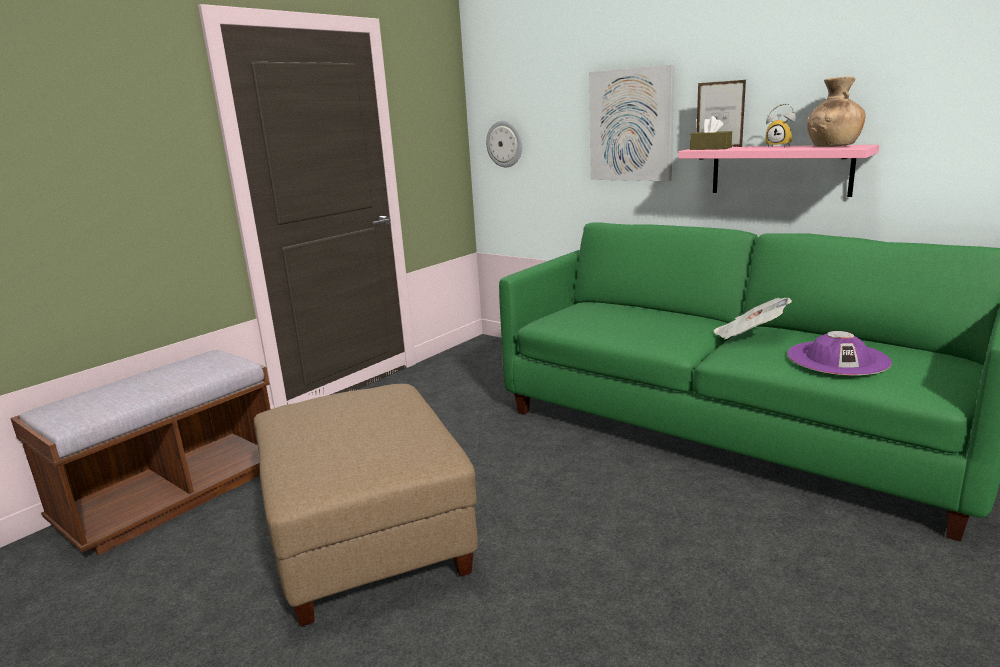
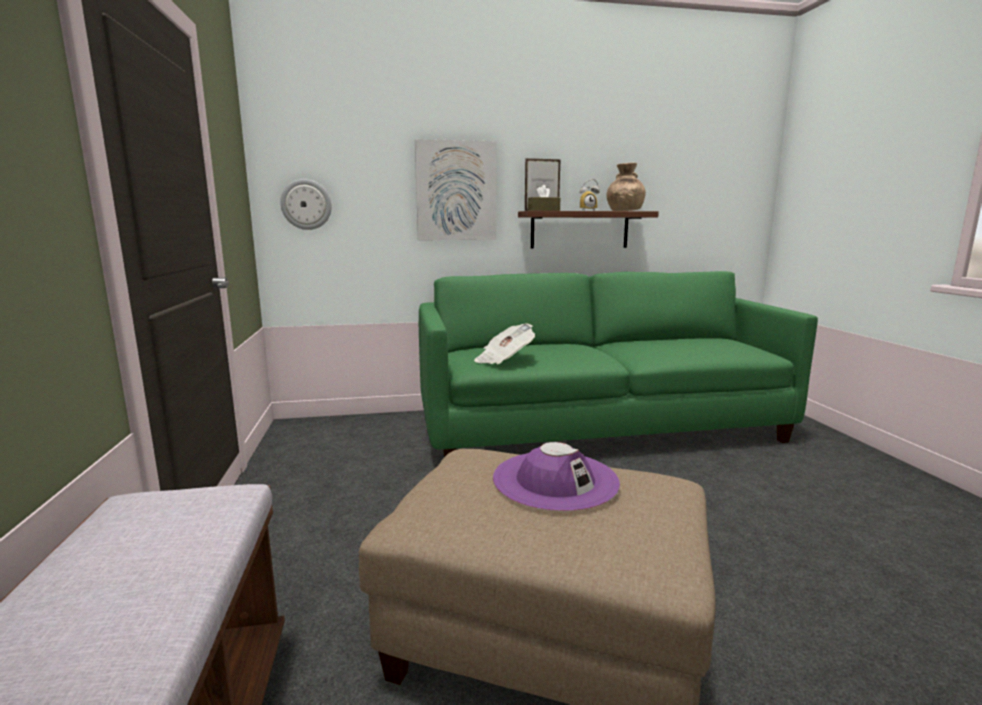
camera: 50 degrees left, 5 degrees down
(749, 336) = (624, 348): newspaper -> newspaper (504, 360)
(780, 170) = (579, 230): pink shelf -> brown shelf
(837, 358) = (700, 348): purple hat -> purple hat (555, 480)

